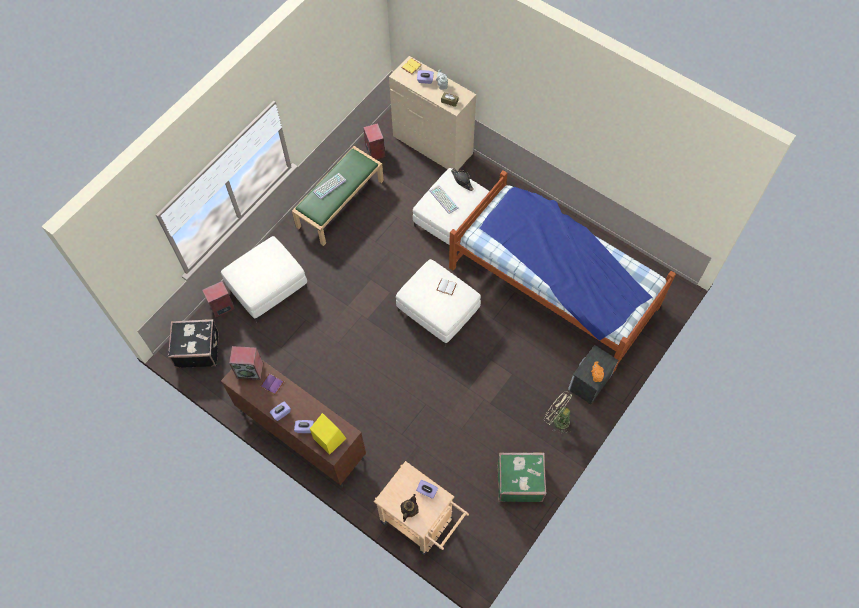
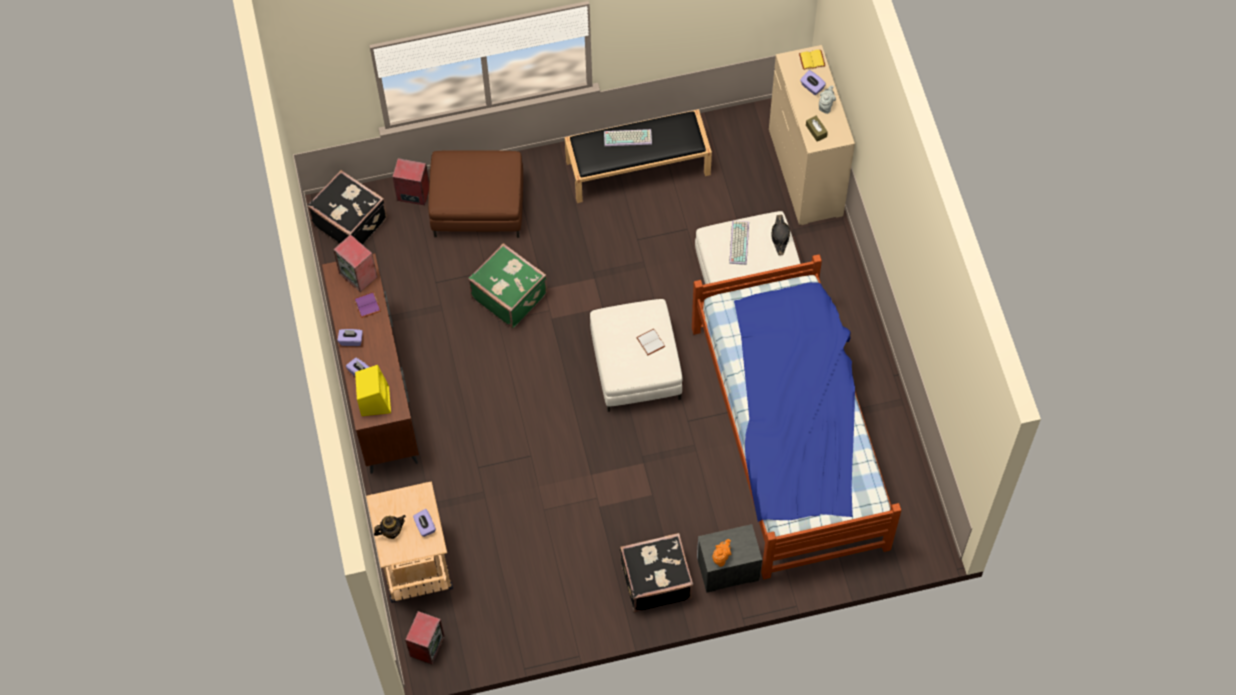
camera: 40 degrees right, 0 degrees up
(268, 287) = (478, 206): white ottoman -> brown ottoman
(340, 203) = (638, 167): green bench -> black bench
(375, 151) = (732, 133): speaker -> speaker (427, 645)
(519, 481) = (554, 609): green suitcase -> green suitcase (509, 294)
(557, 419) = (655, 579): beige fan -> black suitcase

